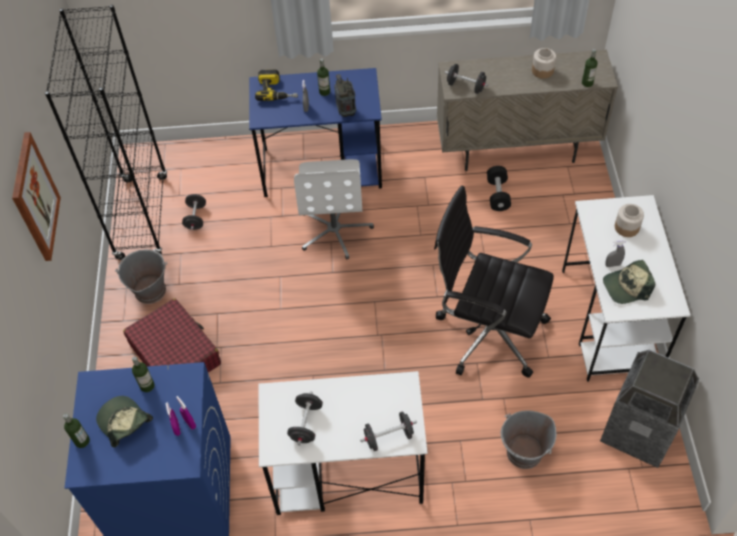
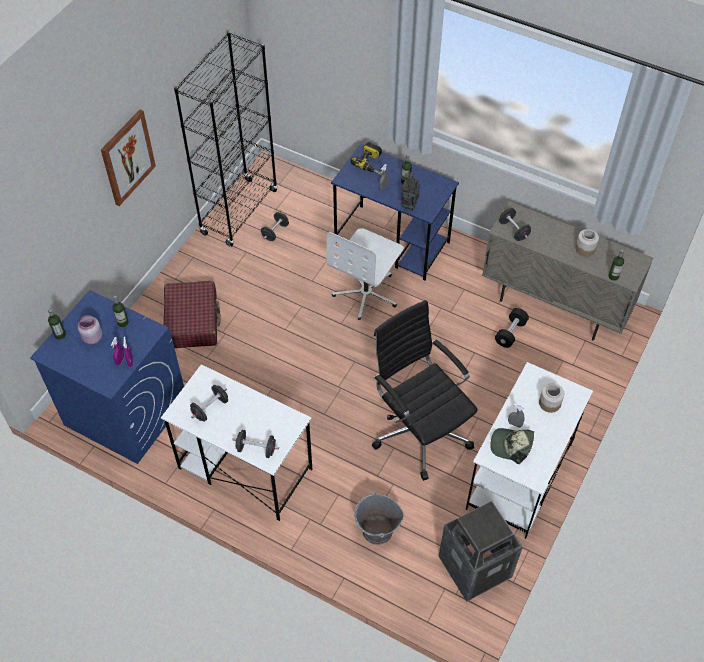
camera: 30 degrees right, 0 degrees up
(124, 423) = (92, 338): cap -> pink jar
(149, 290) = (207, 267): grey bucket -> none

